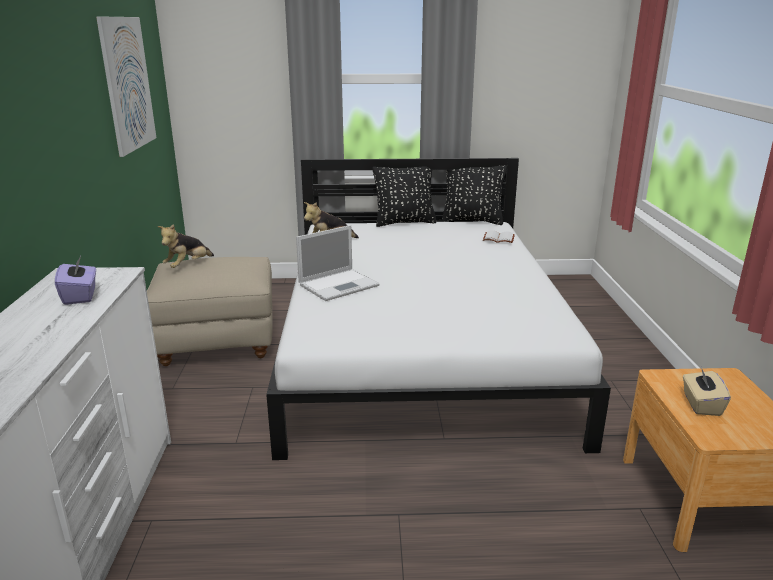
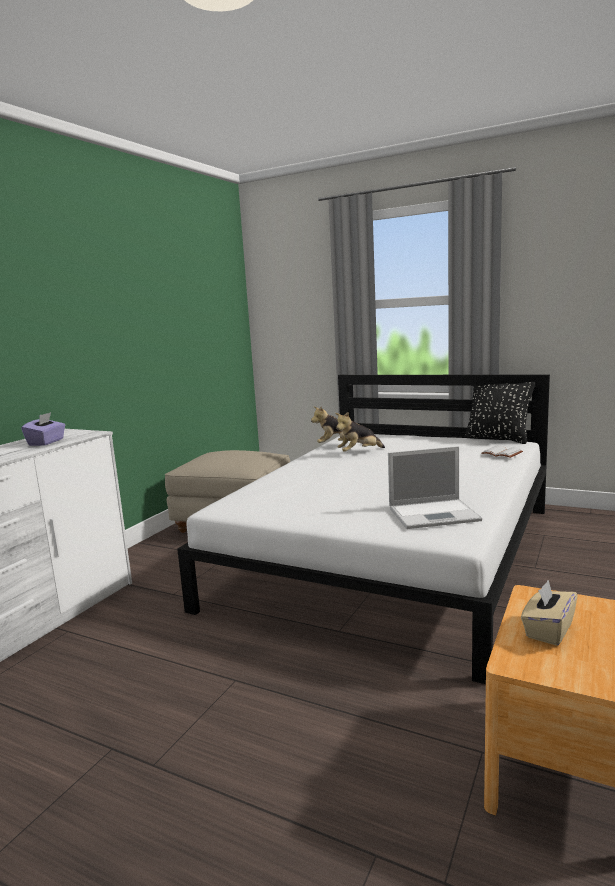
camera: 30 degrees right, 10 degrees down
(128, 84) = (192, 310): picture -> none
(188, 266) = (216, 453): plush toy -> plush toy (359, 453)
(340, 285) = (302, 474): laptop -> laptop (435, 514)
(404, 222) = (426, 436): black pillow -> none

